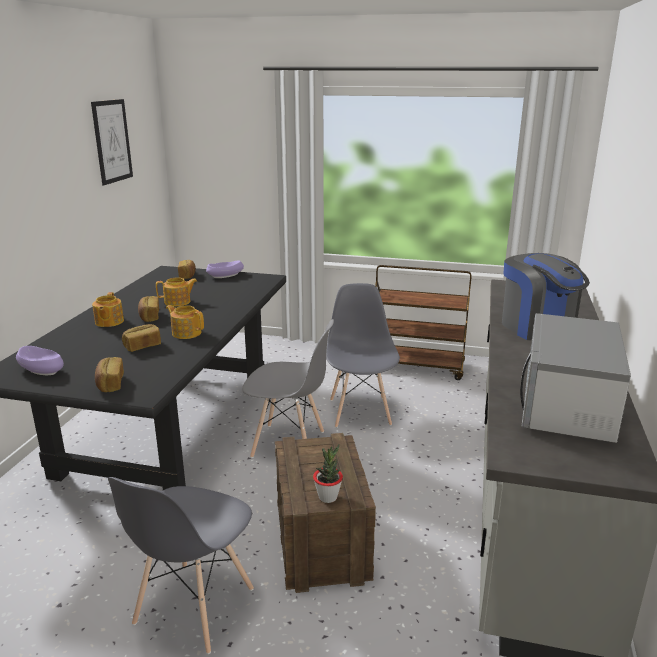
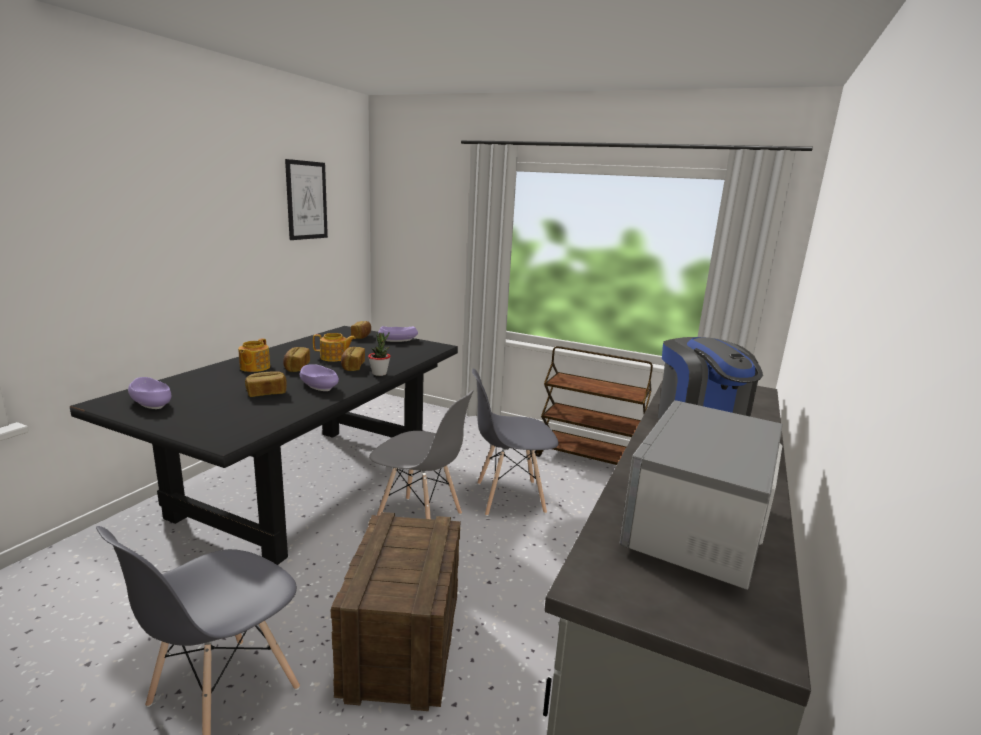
camera: 10 degrees right, 5 degrees down
(110, 384) = (203, 425): bread -> bread (352, 367)
(186, 333) = (319, 386): teapot -> purple bowl
(328, 497) = (393, 592): potted plant -> potted plant (379, 373)
(360, 411) = (509, 497): grey chair -> grey chair turned 105 degrees counterclockwise

